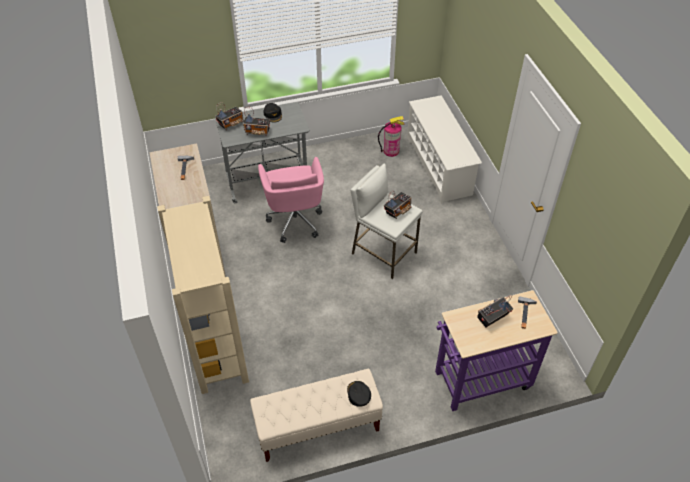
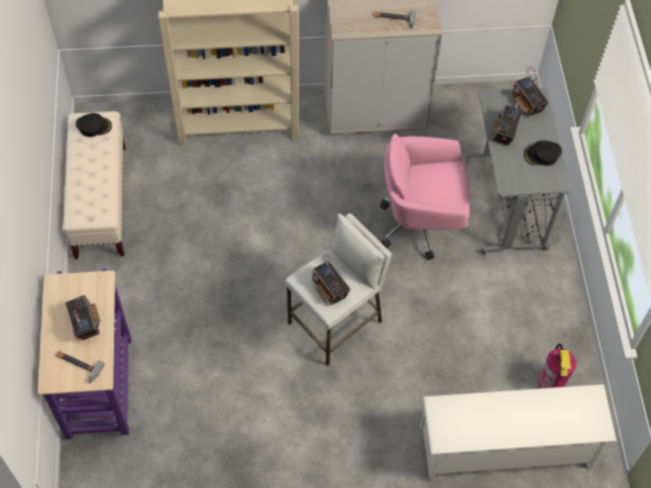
camera: 100 degrees right, 10 degrees up
(358, 394) = (84, 207): black cap -> black cap (94, 126)

